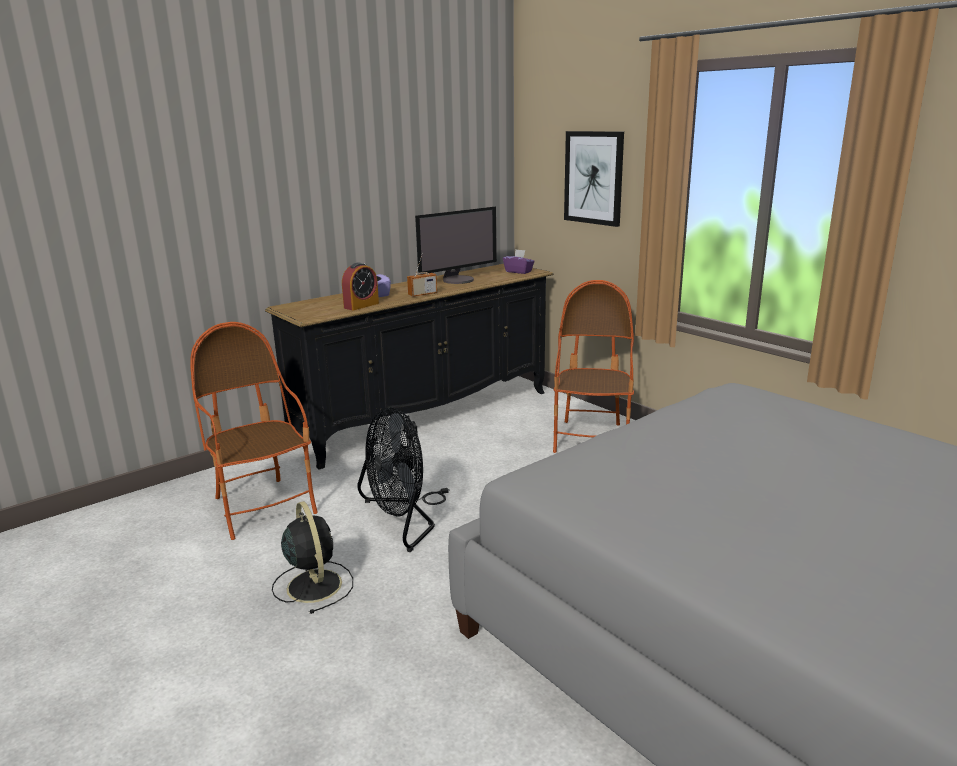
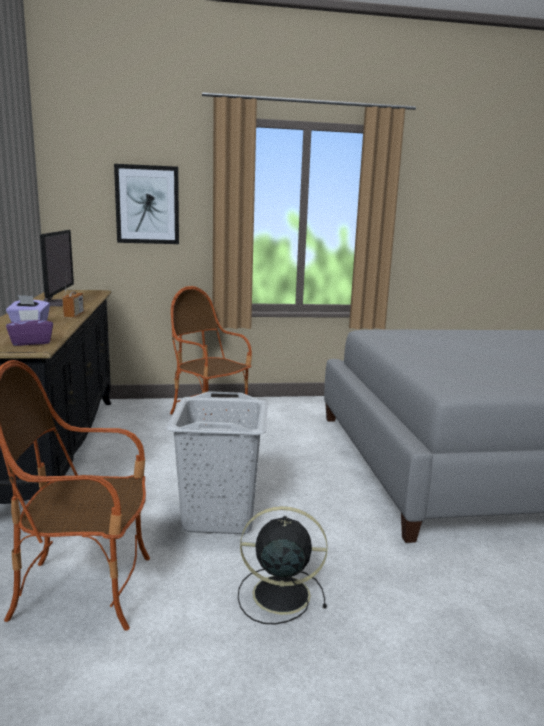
camera: 60 degrees left, 5 degrees down
(361, 305) = (53, 331): alarm clock -> none
(405, 517) = (220, 515): black fan -> grey laundry basket
(518, 271) = (86, 293): purple tissue box -> purple tissue box (31, 342)

